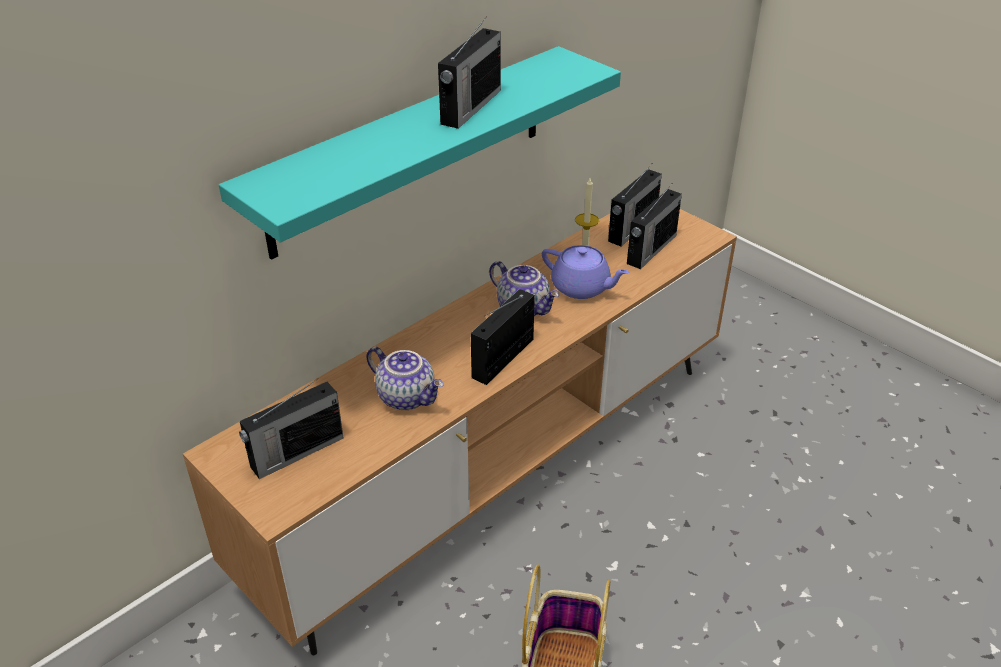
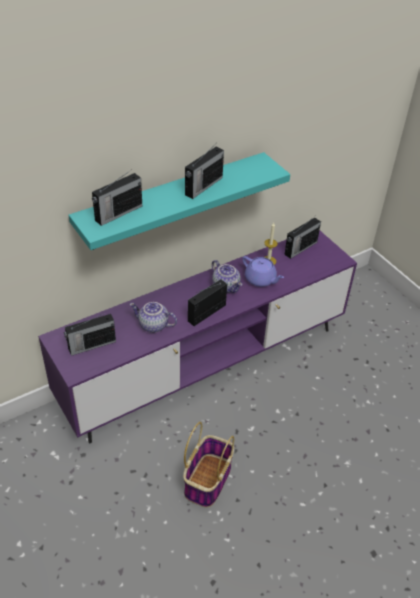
camera: 10 degrees right, 5 degrees up
(408, 397) = (153, 325): teapot -> teapot turned 150 degrees clockwise
(498, 472) = (205, 367): brown tv stand -> purple tv stand
(650, 250) = (306, 263): radio -> radio (118, 213)

